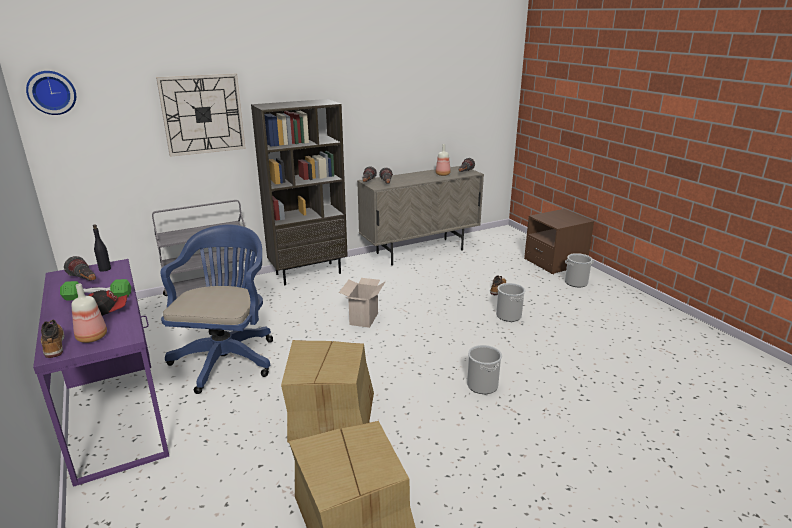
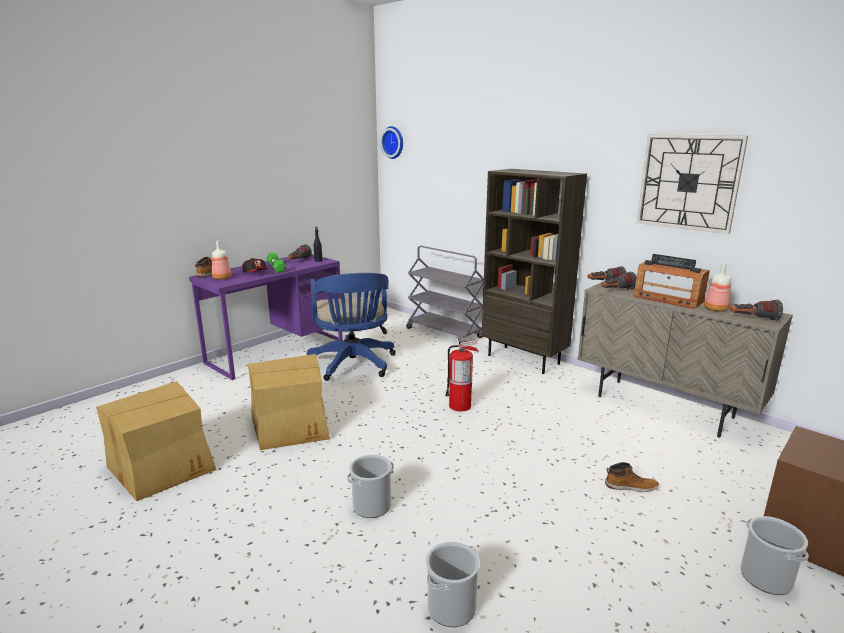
camera: 70 degrees right, 5 degrees down
(202, 114) = (475, 173): wall clock -> wall clock (688, 182)
(227, 357) = (353, 365): blue office chair -> blue office chair turned 90 degrees clockwise
(363, 318) = (460, 406): cardboard box -> fire extinguisher
(415, 178) = (667, 299): none -> radio
(508, 315) = (558, 507): bucket -> bucket (451, 607)

